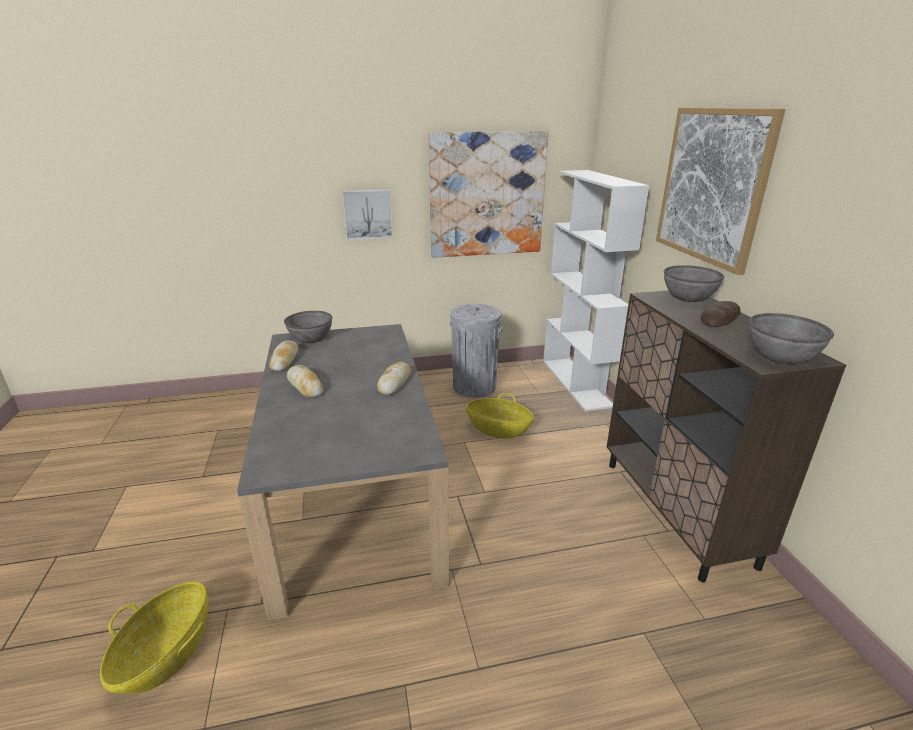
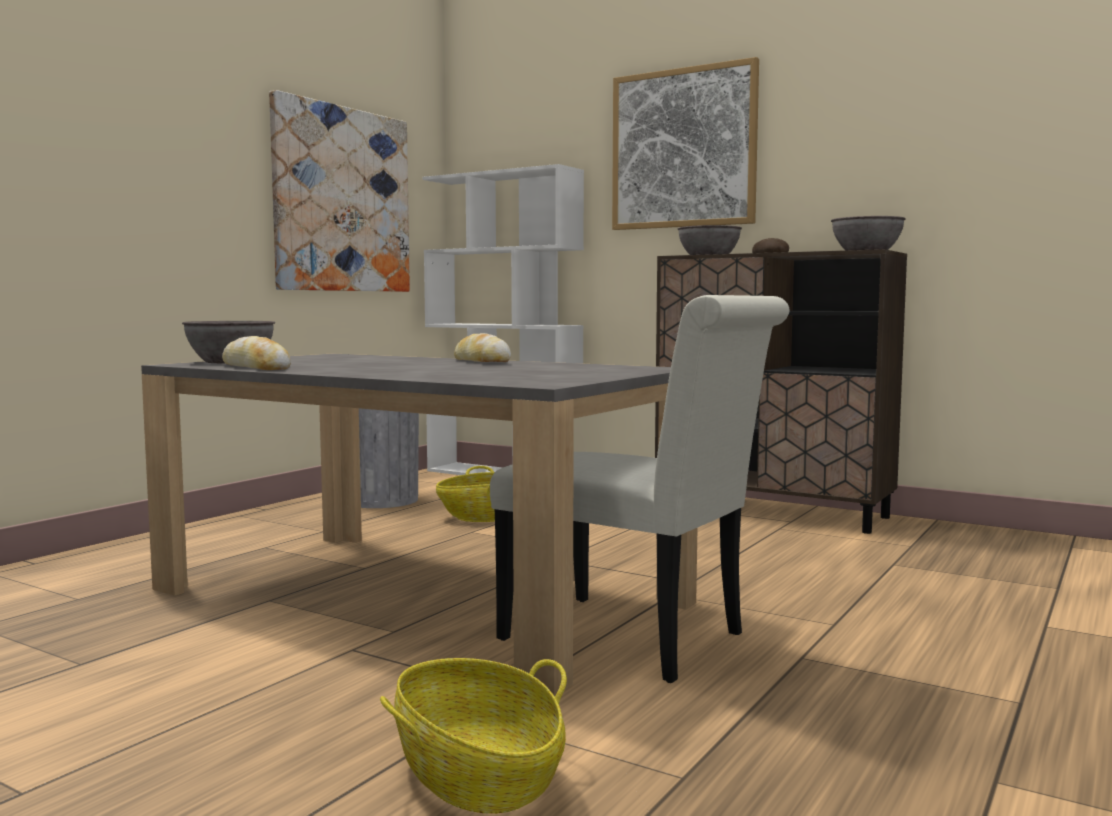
camera: 45 degrees left, 20 degrees down
(305, 386) = (369, 369): bread -> none
(366, 601) = (636, 640): none -> white chair
(367, 214) = (184, 205): picture -> none

